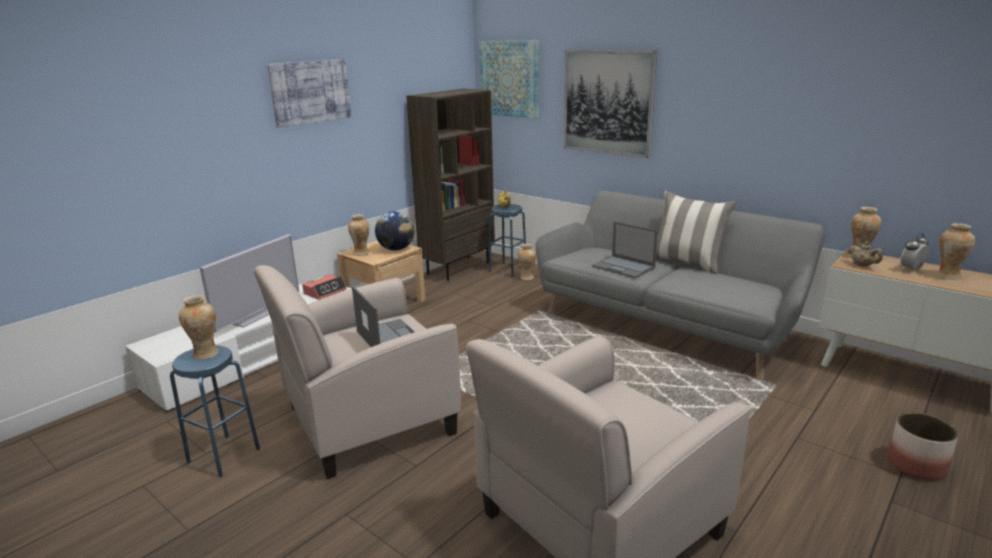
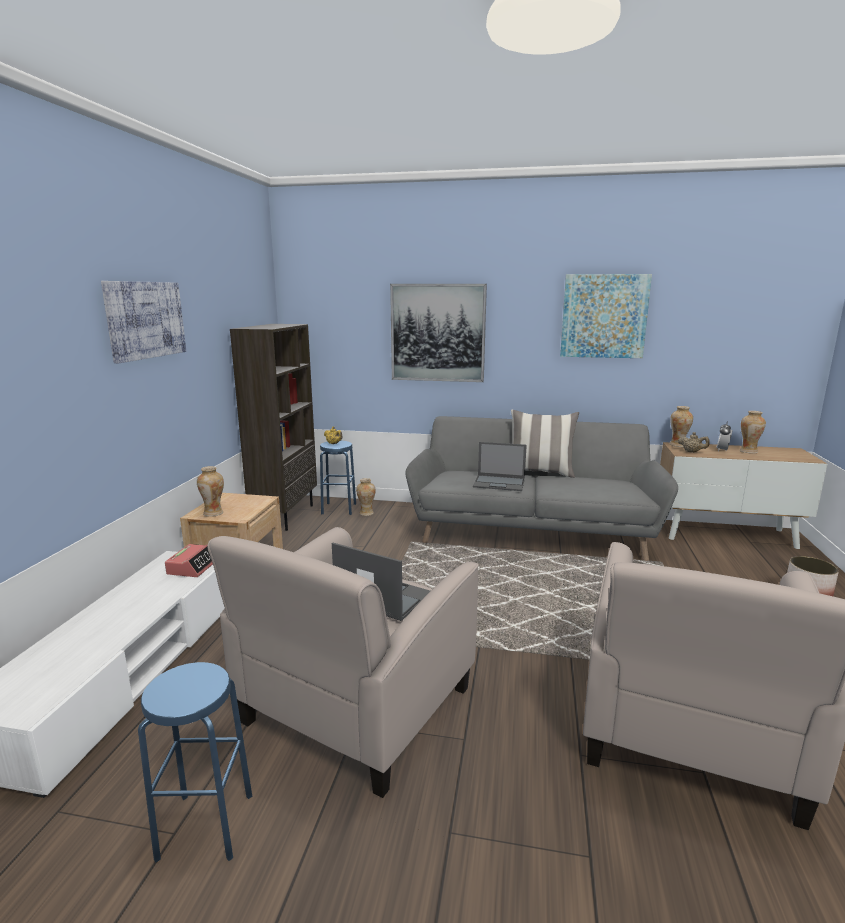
camera: 30 degrees left, 5 degrees down
(206, 354) = (187, 681): vase -> none
(257, 315) = (128, 615): television -> none
(396, 249) = (251, 502): globe -> none
(510, 78) = (322, 313): picture -> picture (604, 316)

